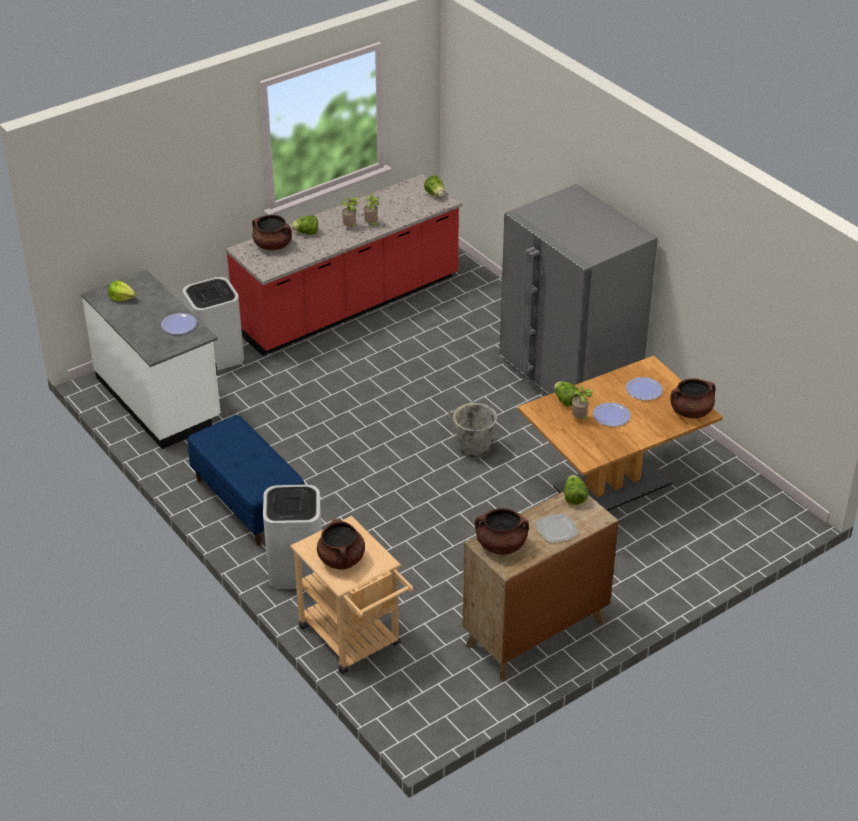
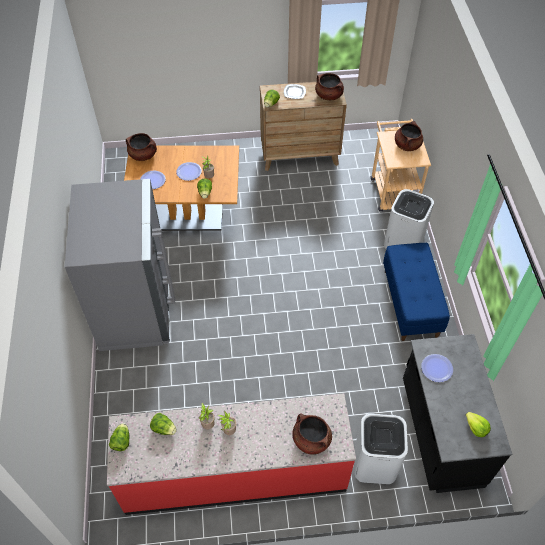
camera: 150 degrees left, 15 degrees up
(159, 399) = (439, 433): white counter -> black counter
(306, 233) = (271, 443): lettuce -> lettuce (164, 428)
(472, 448) = (246, 278): grey bucket -> none

